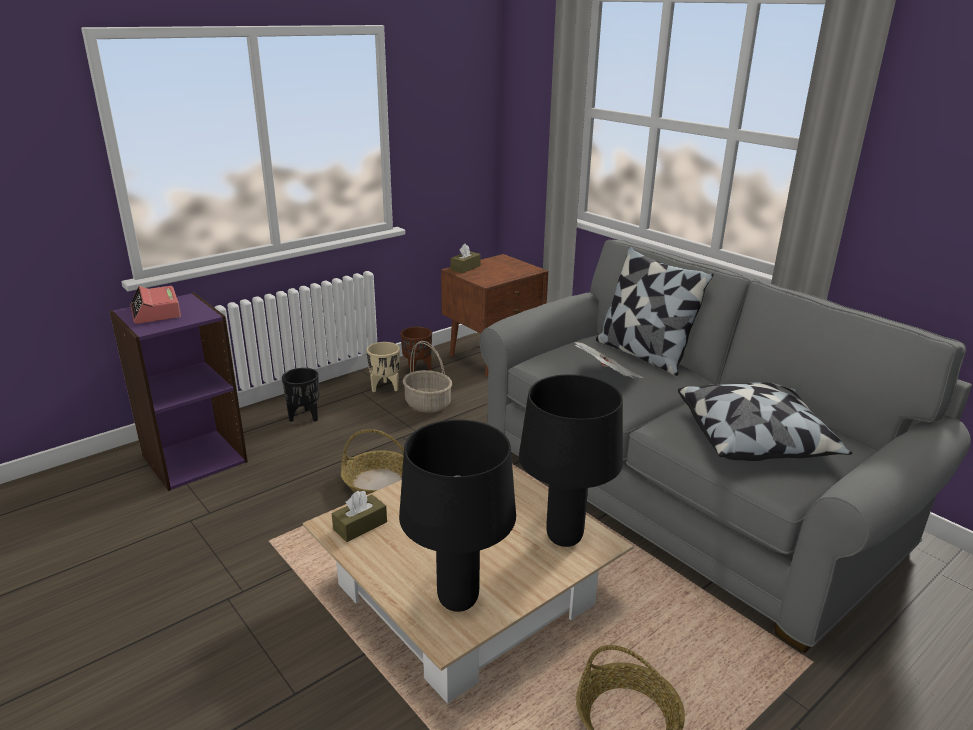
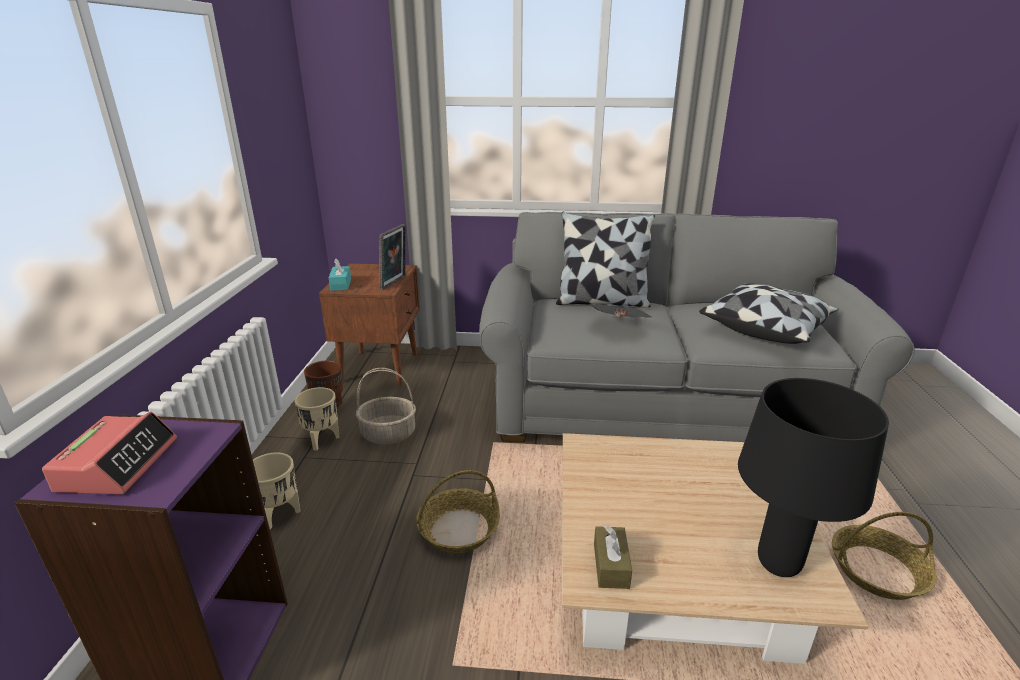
camera: 45 degrees left, 0 degrees up
(156, 312) = (118, 464): alarm clock -> alarm clock turned 105 degrees counterclockwise
(304, 416) = (279, 514): black planter -> beige planter
(465, 268) = (341, 284): brown tissue box -> turquoise tissue box
(503, 279) = (395, 283): none -> picture frame
(563, 538) = (735, 466): black table lamp -> none

